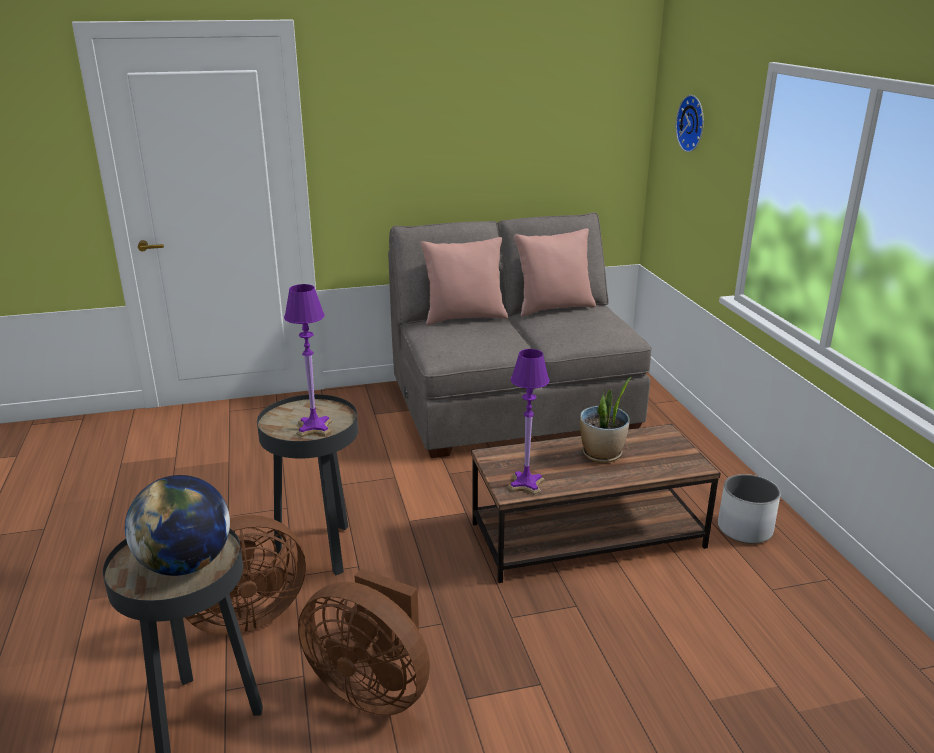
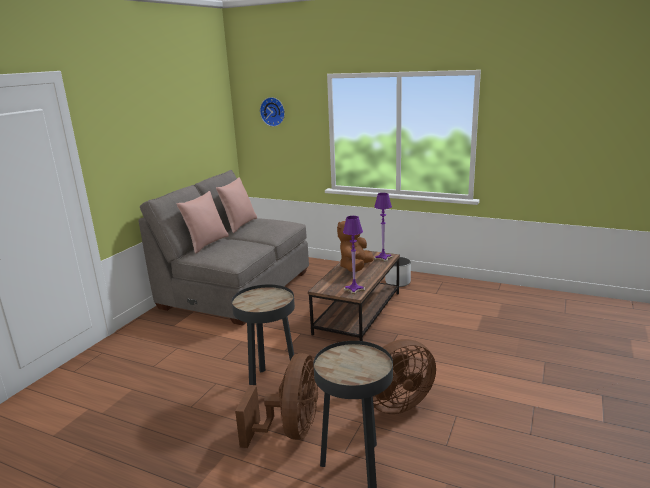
camera: 50 degrees left, 5 degrees down
(186, 564) = (359, 362): globe -> none
(314, 428) = (274, 300): purple table lamp -> purple table lamp (383, 258)
(602, 454) = (355, 268): potted plant -> brown plush toy

